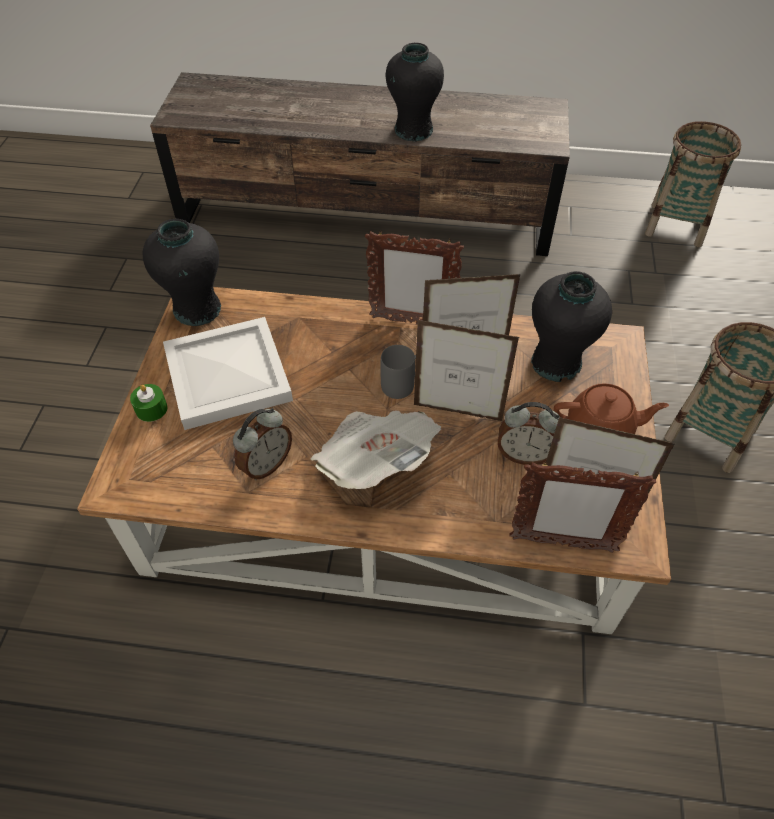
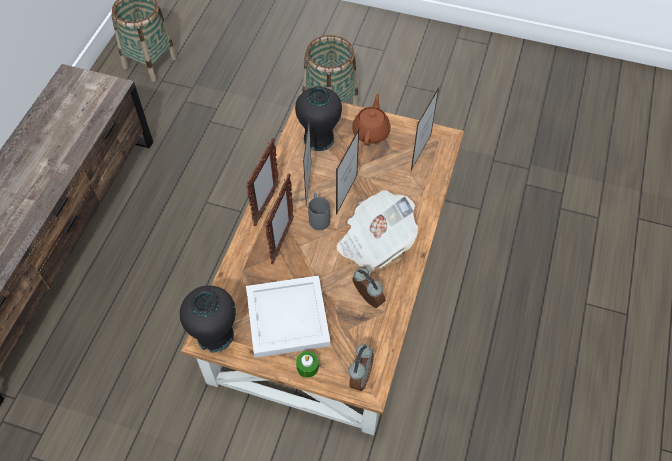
camera: 80 degrees left, 5 degrees up
(413, 130) = (59, 165): black vase -> none
(524, 455) = (382, 170): alarm clock -> alarm clock (359, 377)
(561, 544) = (440, 167): picture frame -> picture frame (282, 241)

